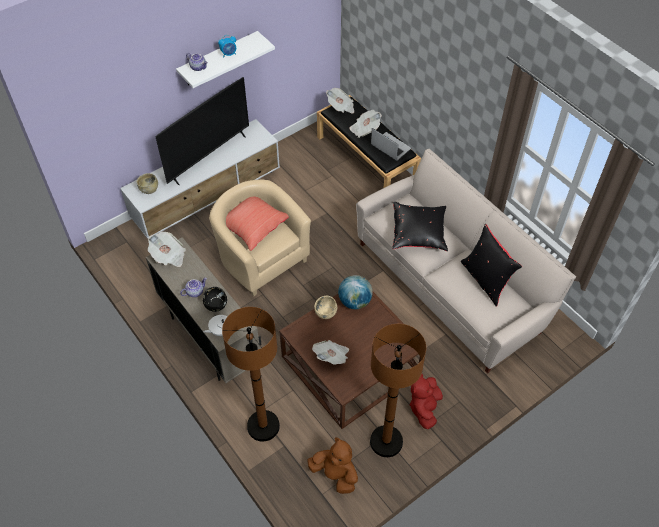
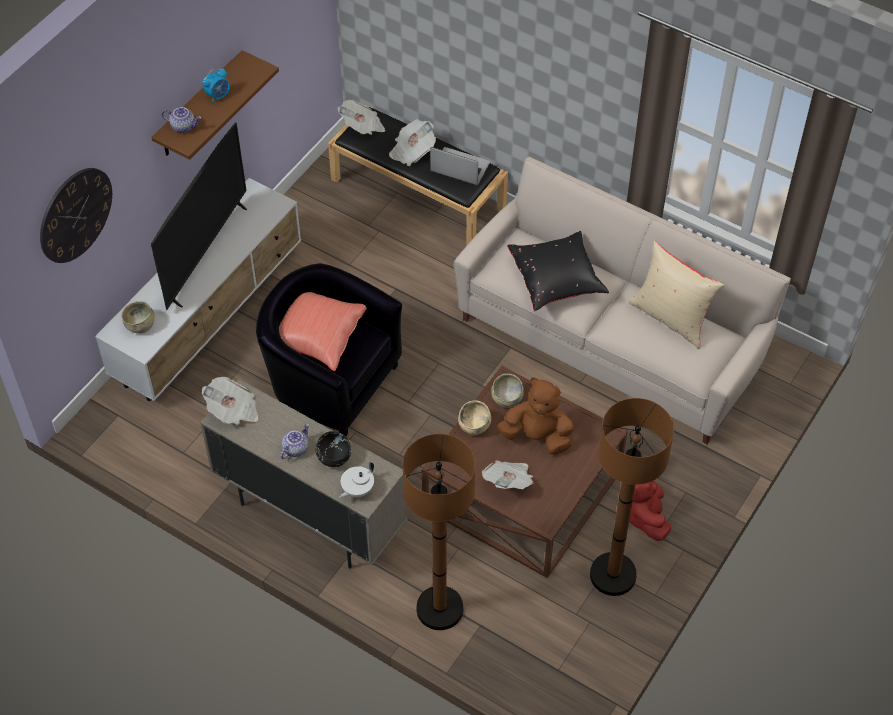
camera: 20 degrees left, 0 degrees up
(107, 103) = (75, 215): none -> wall clock
(219, 59) = (199, 106): white shelf -> brown shelf
(261, 258) = (330, 381): beige armchair -> black armchair
(335, 474) = (564, 639): brown plush toy -> brown plush toy (537, 436)
(355, 301) = (507, 399): globe -> beige bowl
(485, 280) = (671, 317): black pillow -> beige pillow

